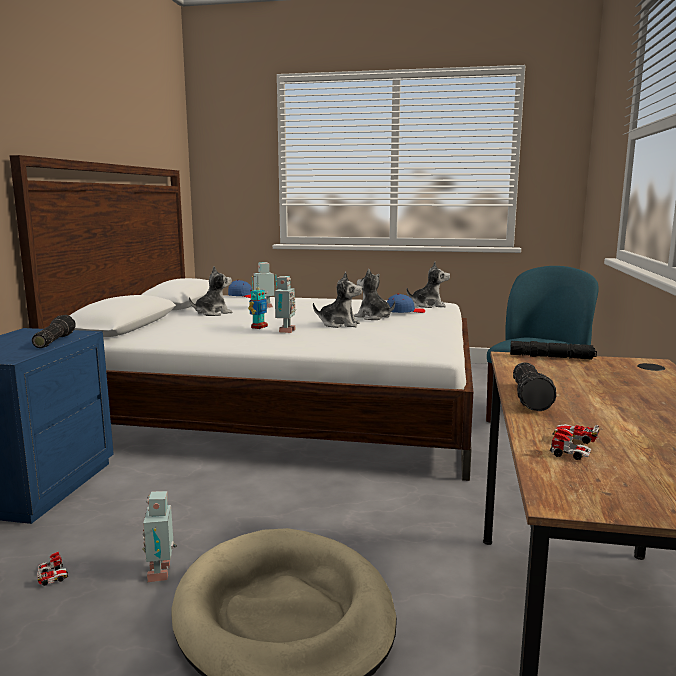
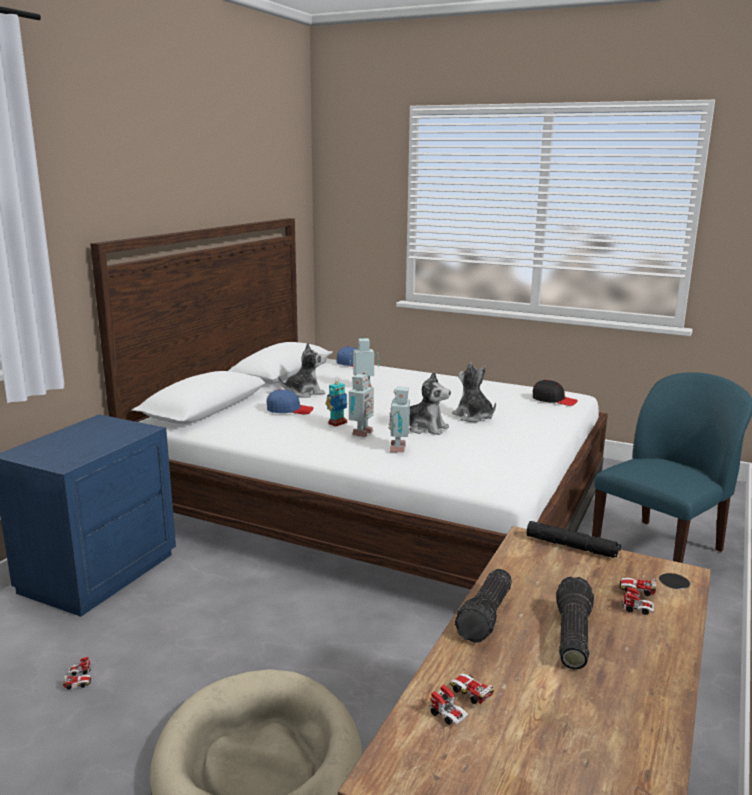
camera: 15 degrees right, 5 degrees up
(53, 341) = (113, 440): flashlight -> flashlight (570, 635)
(162, 572) = (171, 694): toy robot -> toy robot (400, 448)
(405, 311) = (516, 410): blue cap -> blue cap (289, 410)
(429, 305) = (553, 400): plush toy -> black cap
(637, 378) = (636, 600): none -> toy car

